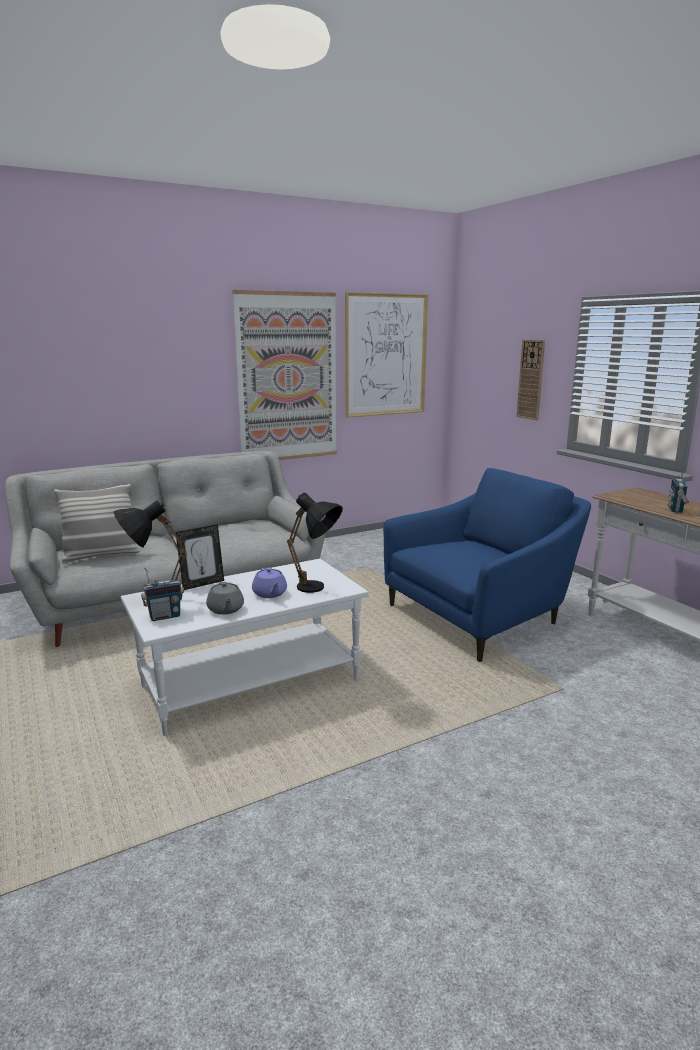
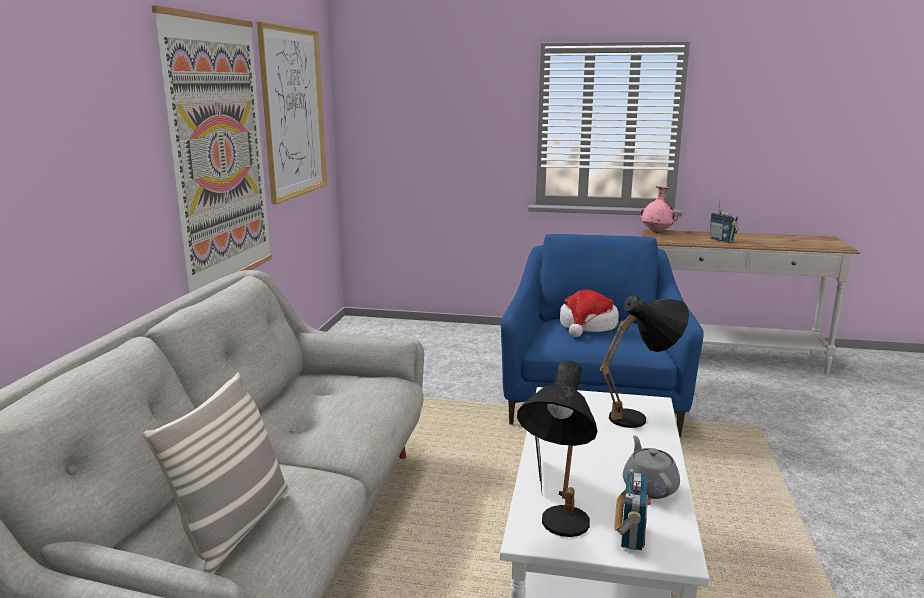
camera: 50 degrees left, 0 degrees up
(225, 610) = (649, 487): grey teapot -> grey teapot turned 120 degrees counterclockwise
(270, 594) = (624, 446): purple teapot -> none
(465, 547) = (587, 326): none -> hat
(531, 379) = (476, 134): wall clock -> none
(637, 491) = (657, 232): none -> pink vase

